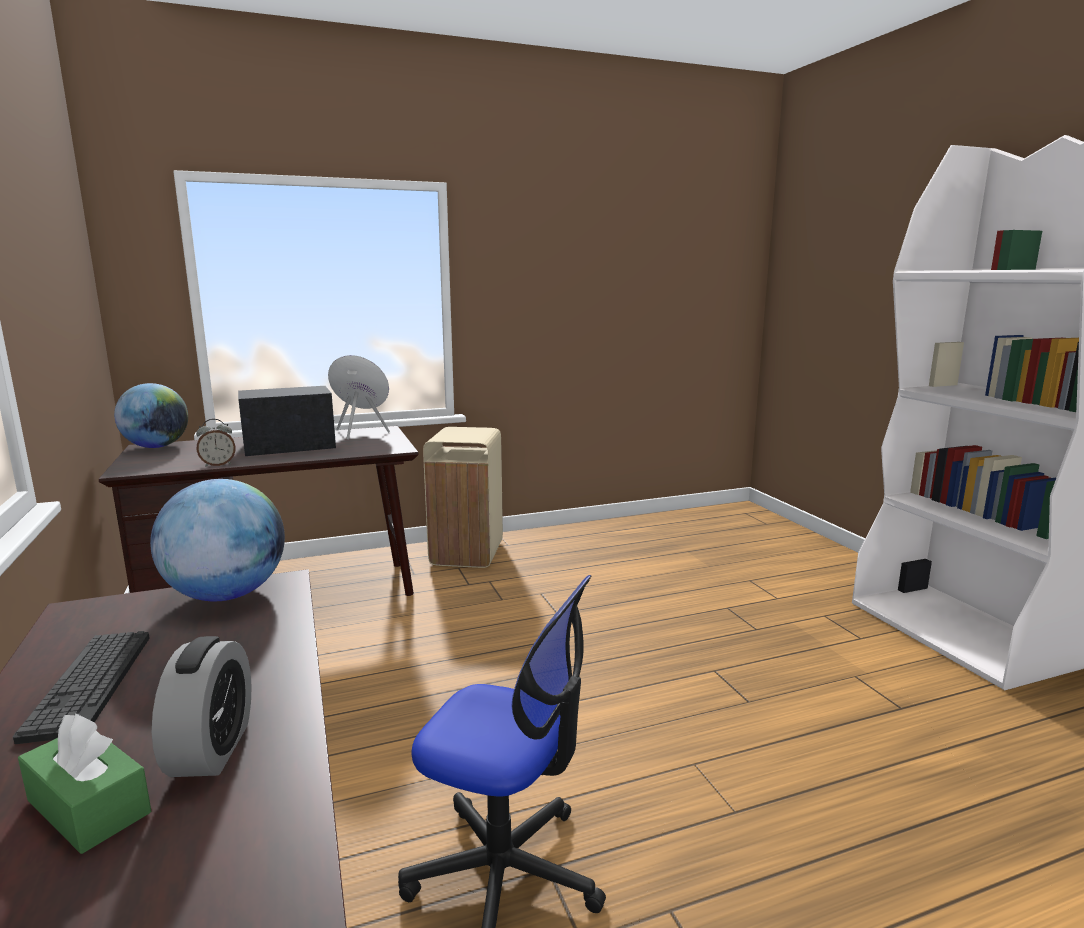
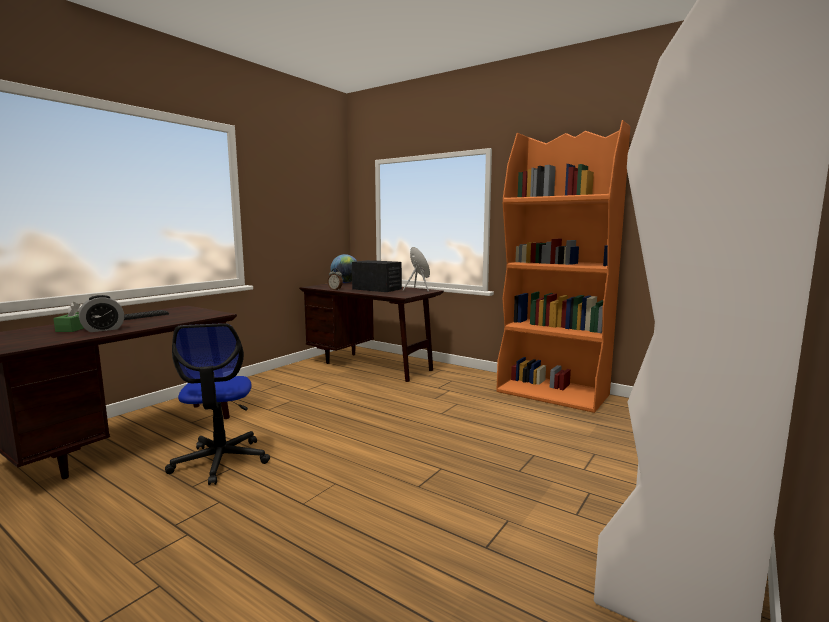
camera: 55 degrees right, 5 degrees down
(227, 595) = (205, 312): globe -> none
(466, 553) = (470, 377): beige trash can -> none
(586, 536) = (553, 393): none -> orange bookcase

